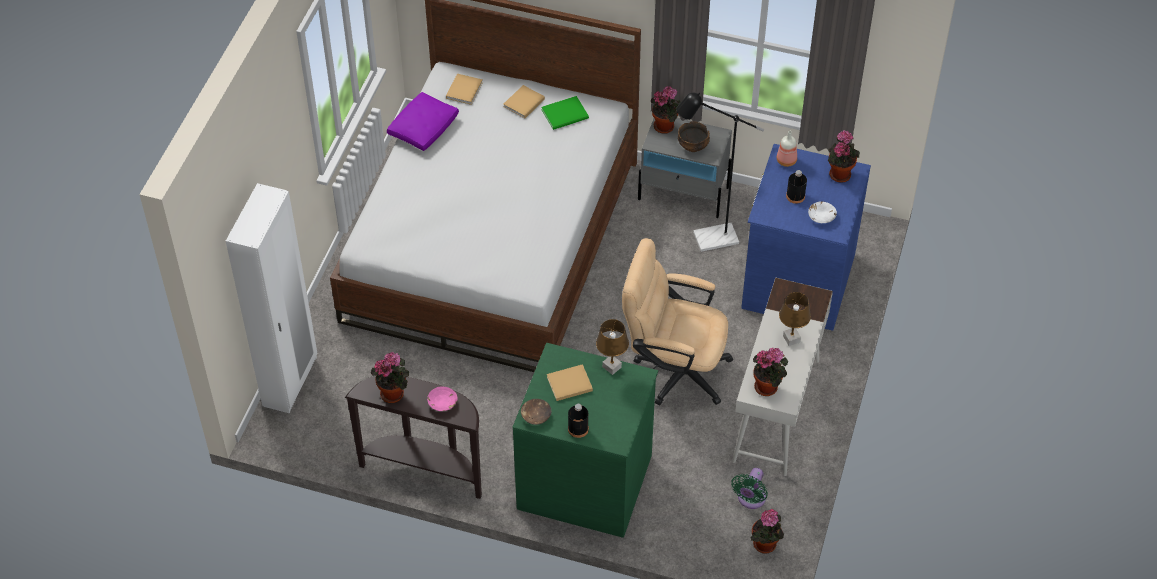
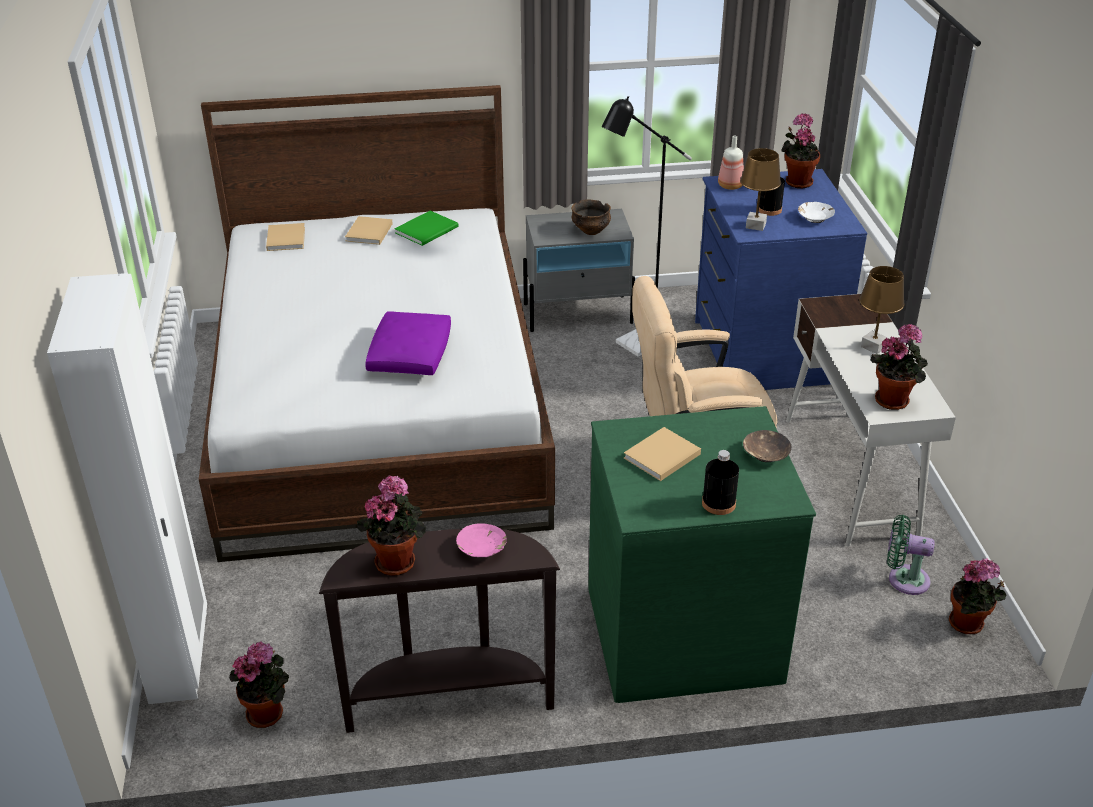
camera: 25 degrees left, 15 degrees down
(423, 128) = (254, 282): purple pillow -> purple pillow (410, 355)
(536, 415) = (645, 507): brown bowl -> brown bowl (765, 454)
(612, 367) = (703, 420): brown table lamp -> brown table lamp (756, 225)
(665, 126) = (546, 222): potted plant -> potted plant (268, 712)
(750, 499) = (904, 579): green fan -> green fan turned 105 degrees clockwise

